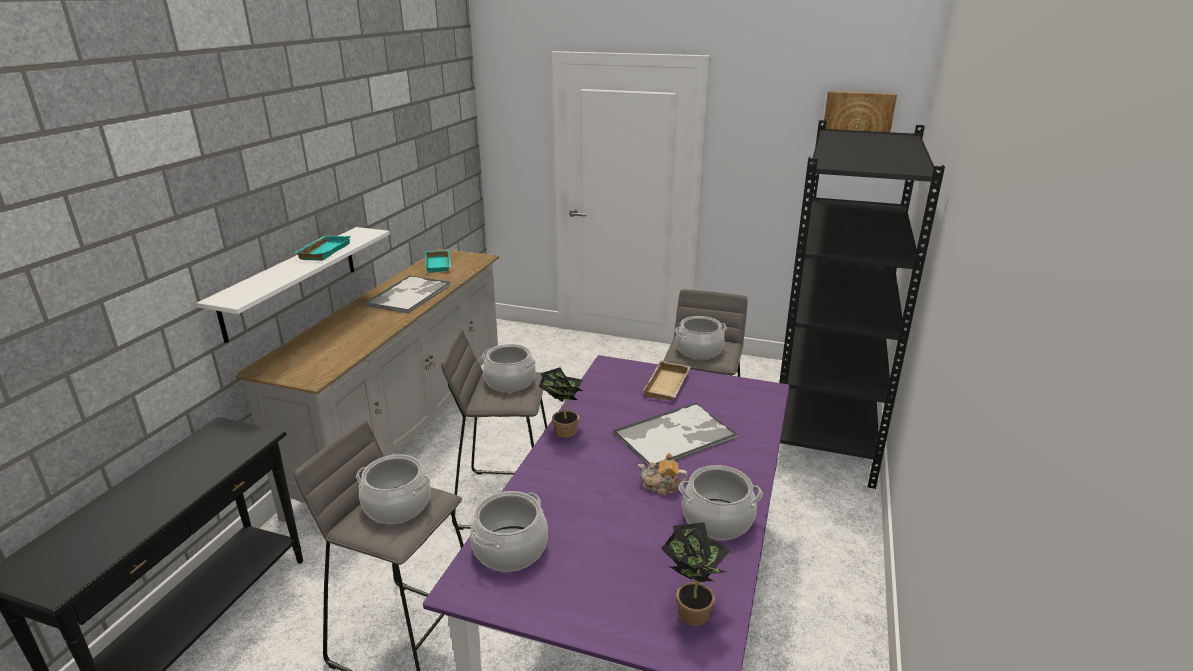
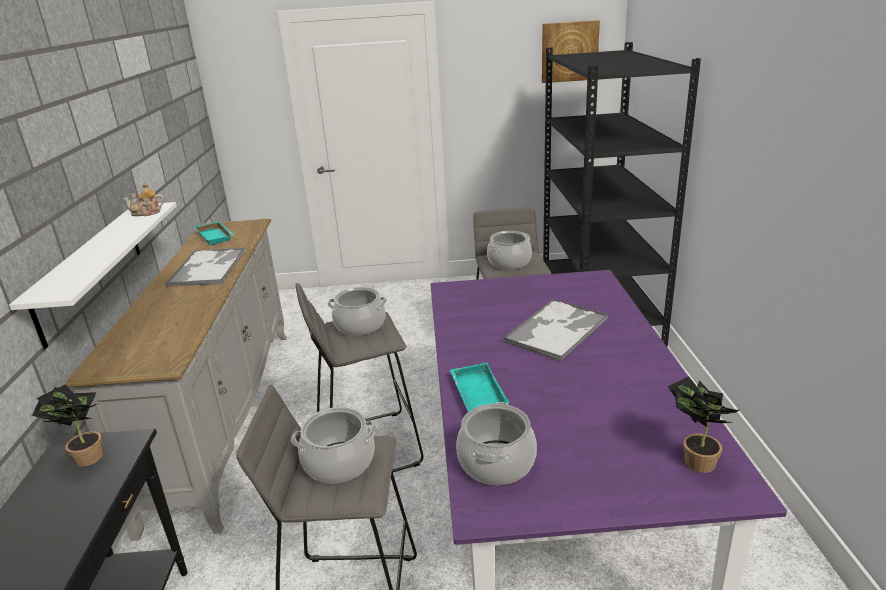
camera: 20 degrees left, 0 degrees up
(323, 251) = (119, 231): turquoise tray -> turquoise tray (476, 394)
(563, 430) = (454, 350): potted plant -> potted plant (86, 456)
(661, 487) = (582, 372): teapot -> teapot (146, 213)
(668, 386) = (515, 293): beige tray -> none
(717, 520) = (650, 384): cooking pot -> none

